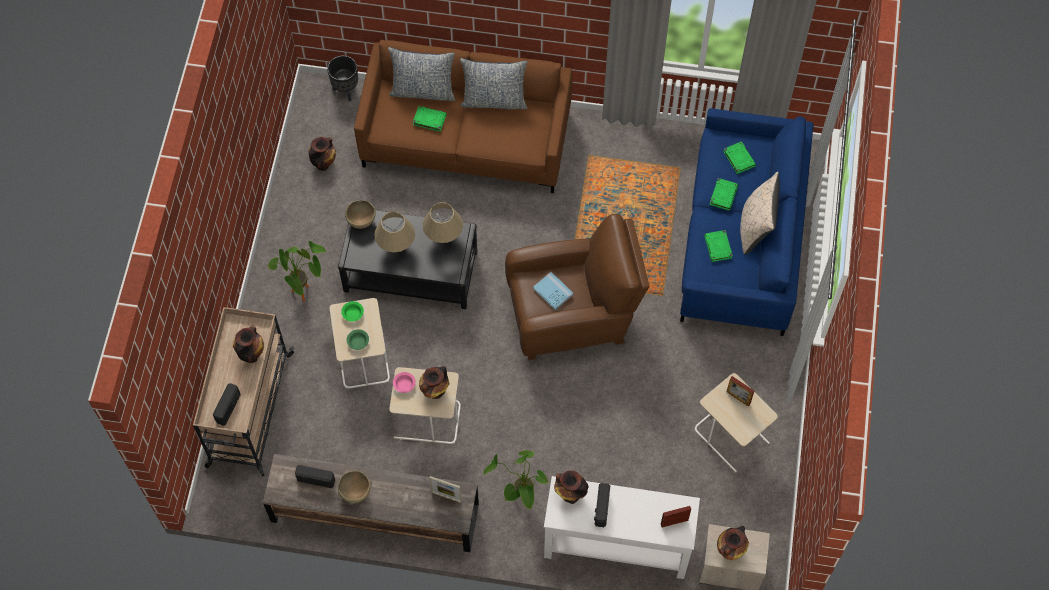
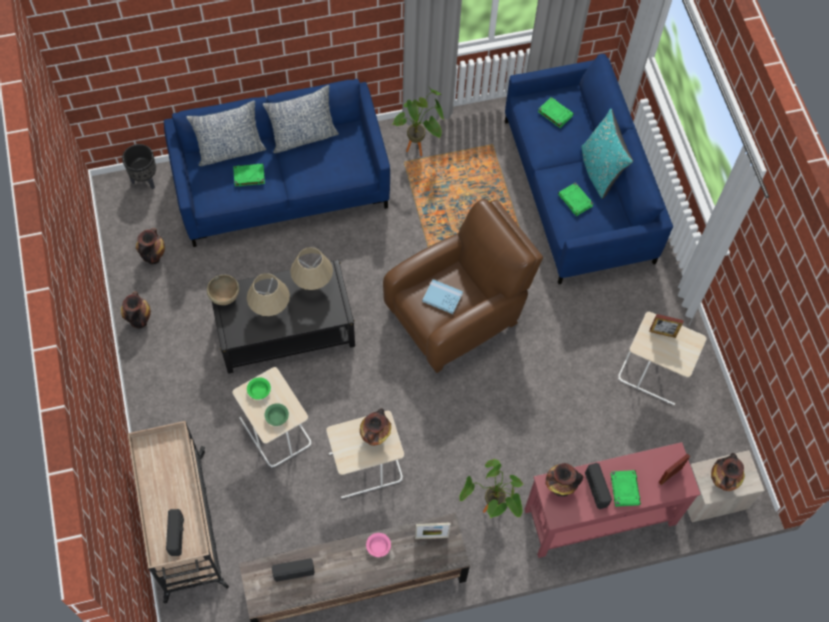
camera: 25 degrees left, 0 degrees up
(251, 353) = (176, 470): vase -> vase (139, 320)
(305, 294) = (191, 390): potted plant -> potted plant (420, 150)
(355, 492) = (339, 569): brown bowl -> none
(405, 384) = (342, 441): pink bowl -> pink bowl (378, 546)
(466, 138) = (282, 186): brown sofa -> blue sofa
(616, 544) = (599, 516): white console table -> red console table
(723, 195) = (557, 151): green book -> green book (624, 488)
(755, 227) = (600, 171): beige pillow -> turquoise pillow

